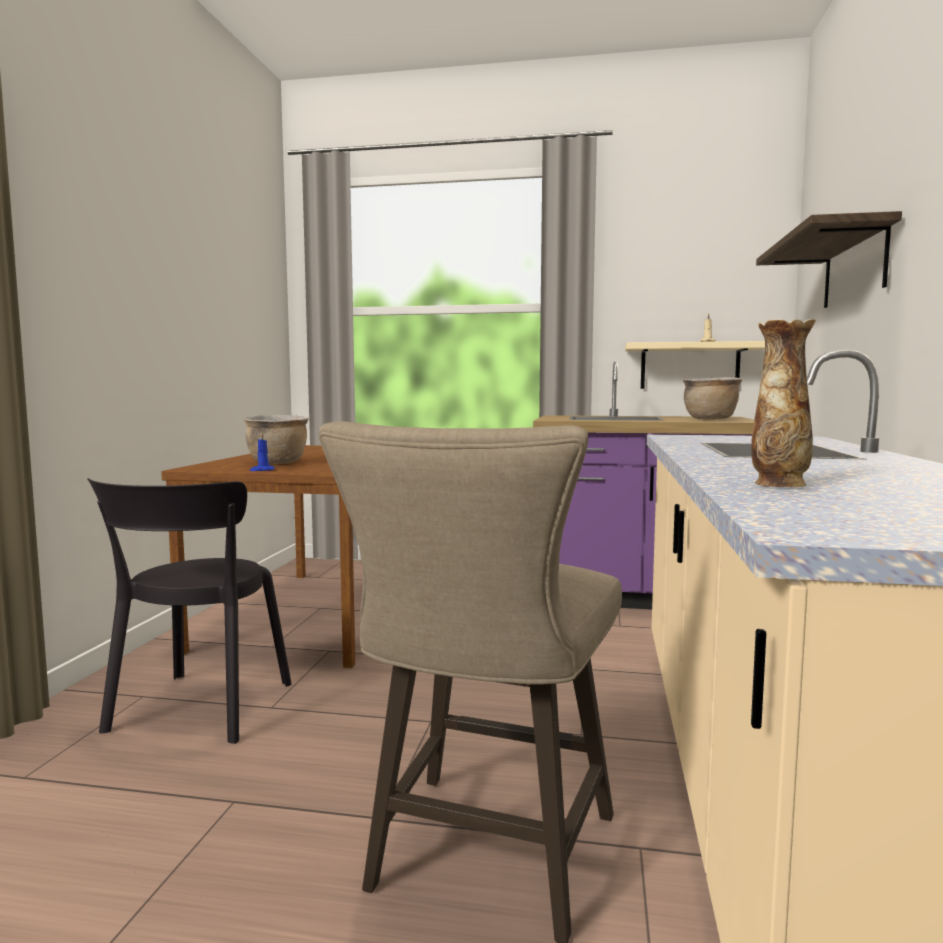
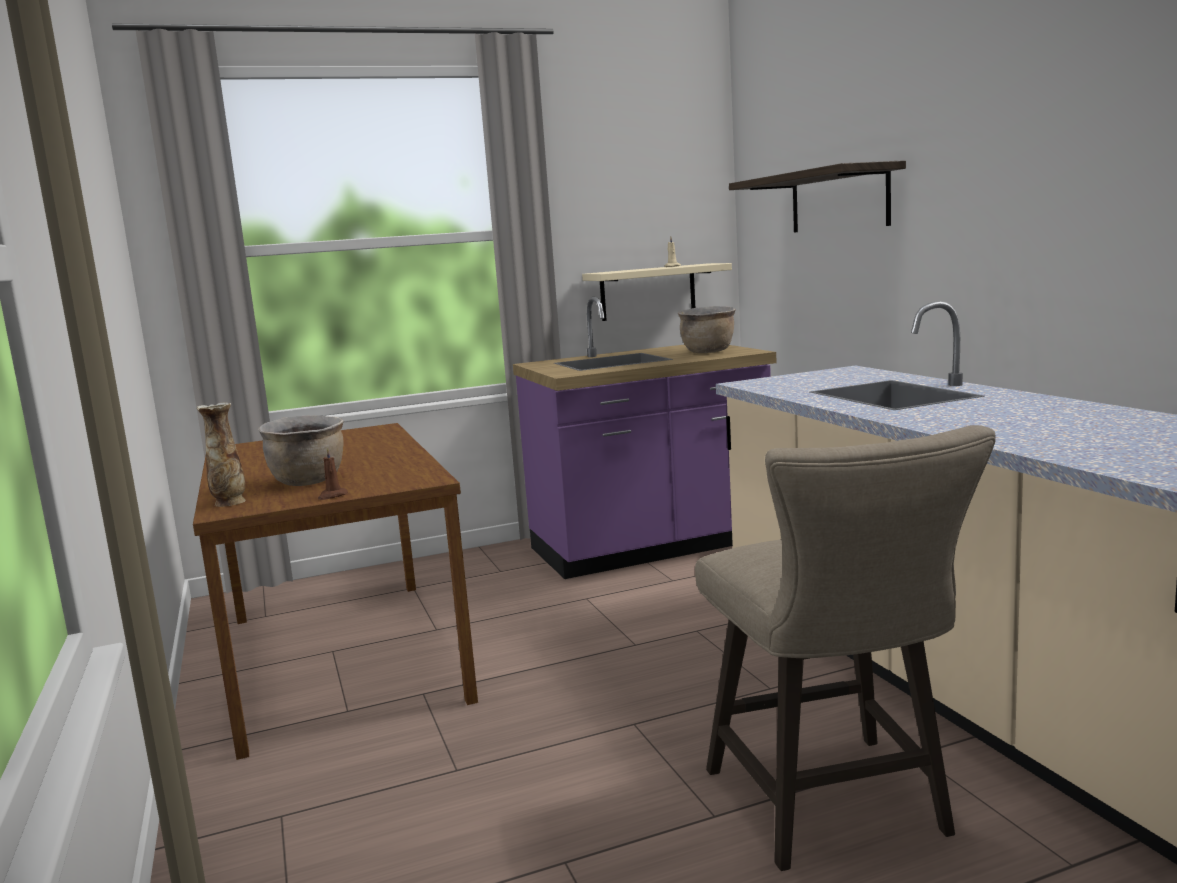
camera: 30 degrees left, 5 degrees up
(197, 710) = (379, 804): black chair -> none
(262, 470) = (332, 496): blue candle -> brown candle
(778, 484) = (1041, 440): vase -> vase (229, 502)

